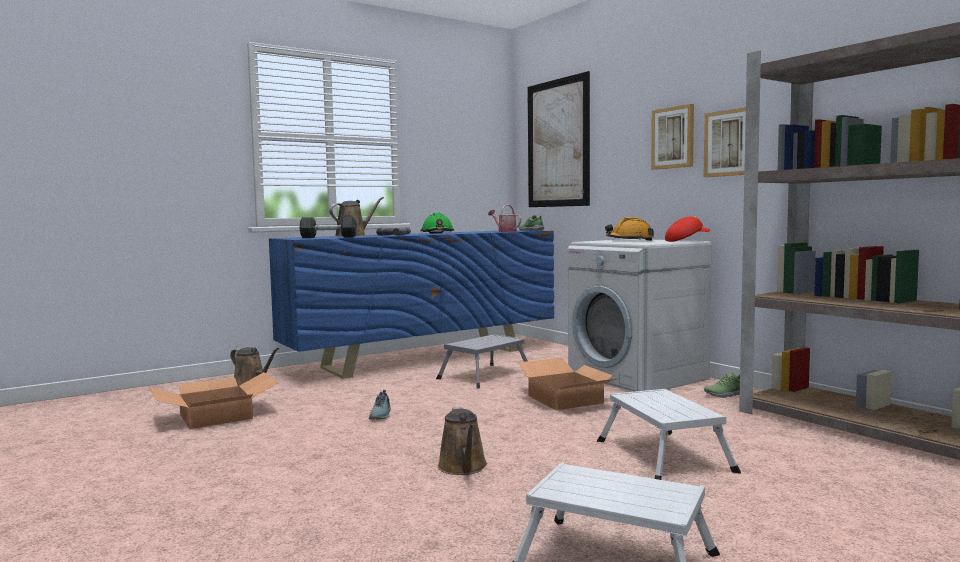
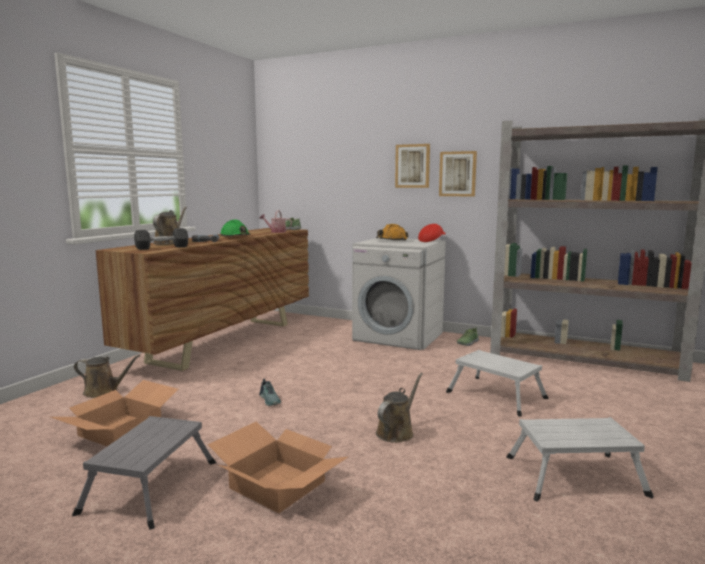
camera: 30 degrees left, 5 degrees up
(425, 359) = (225, 341): blue cabinet -> brown cabinet
(463, 468) = (397, 432): brown watering can -> brown watering can turned 105 degrees counterclockwise
(485, 375) = (296, 350): grey step ladder -> grey step ladder (151, 486)
(557, 143) = (305, 160): picture -> none
(566, 399) = (382, 362): cardboard box -> cardboard box (279, 484)

